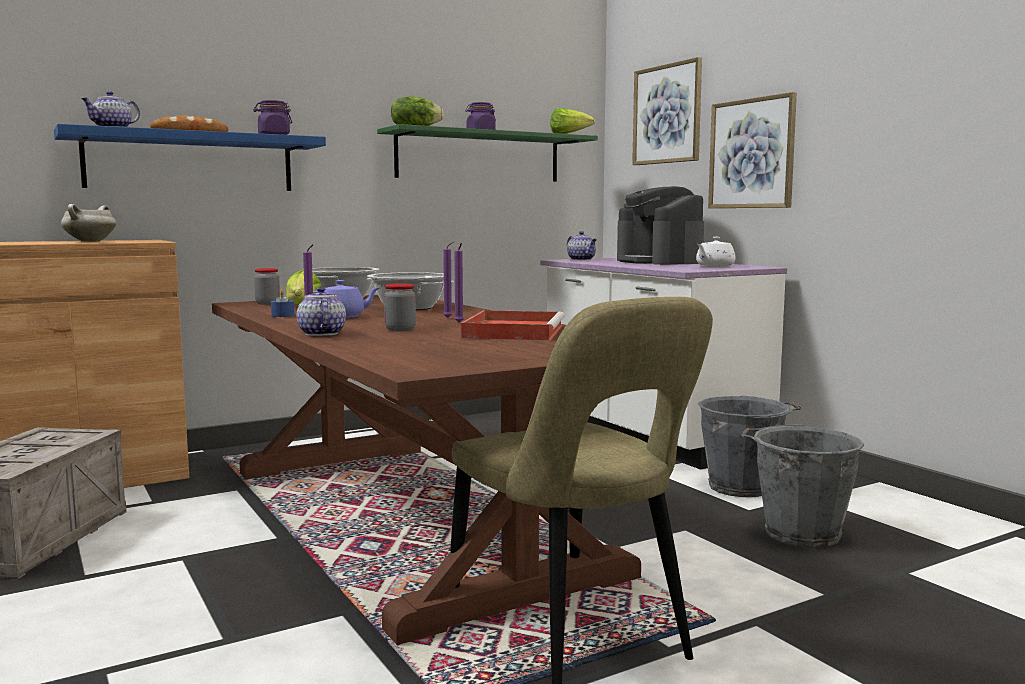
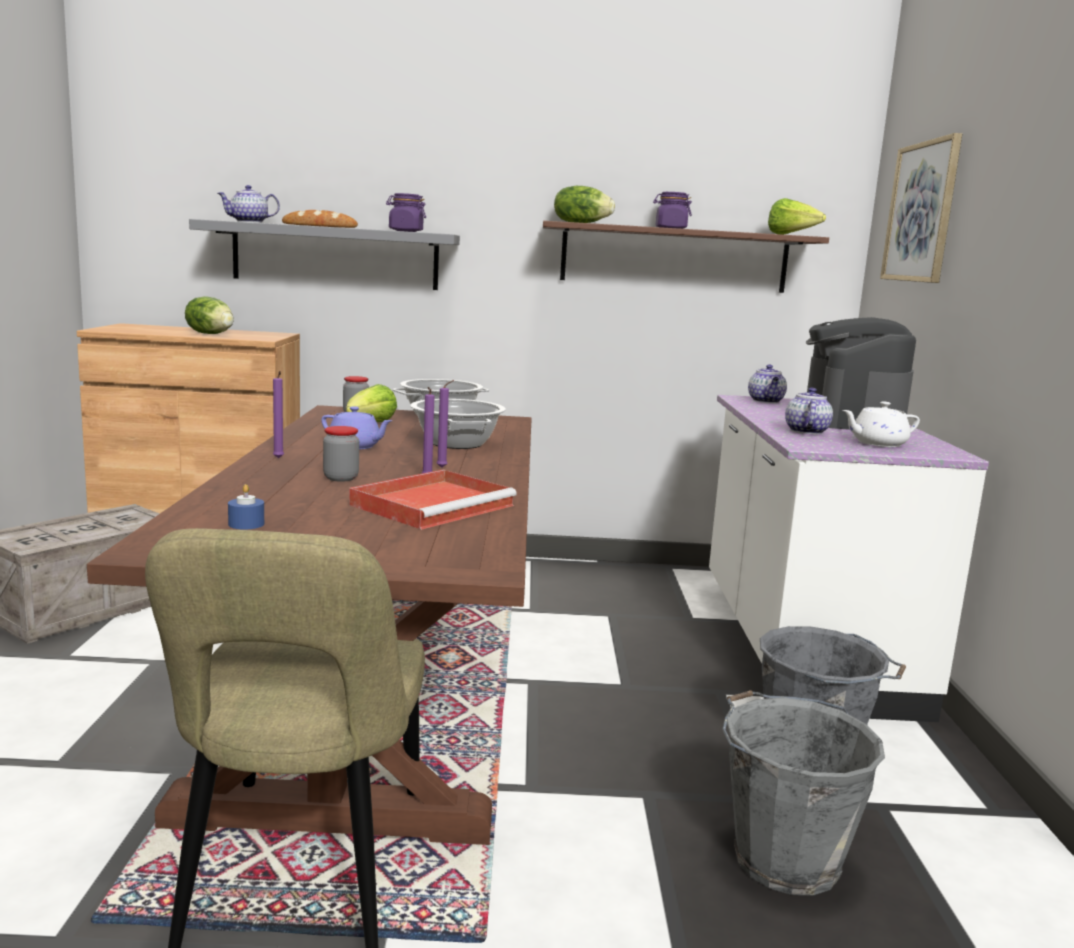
camera: 30 degrees right, 5 degrees up
(90, 241) = (211, 334): white cooking pot -> lettuce
(191, 162) = (336, 256): blue shelf -> grey shelf
(282, 315) = (311, 435): blue candle -> blue candle (246, 524)
(321, 333) = (256, 470): teapot -> teapot (805, 431)
(479, 157) = (674, 258): green shelf -> brown shelf
(752, 154) = (988, 283): picture -> none

